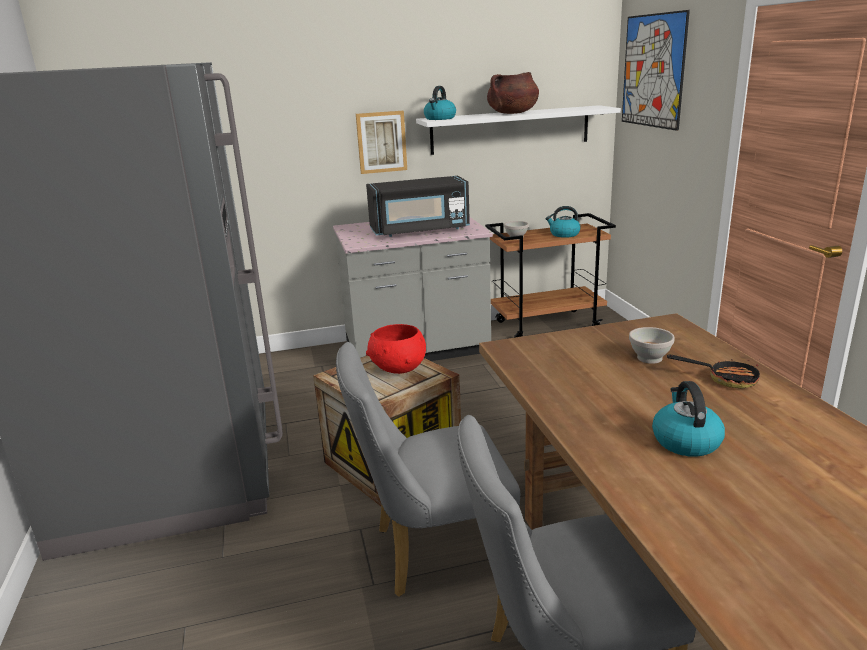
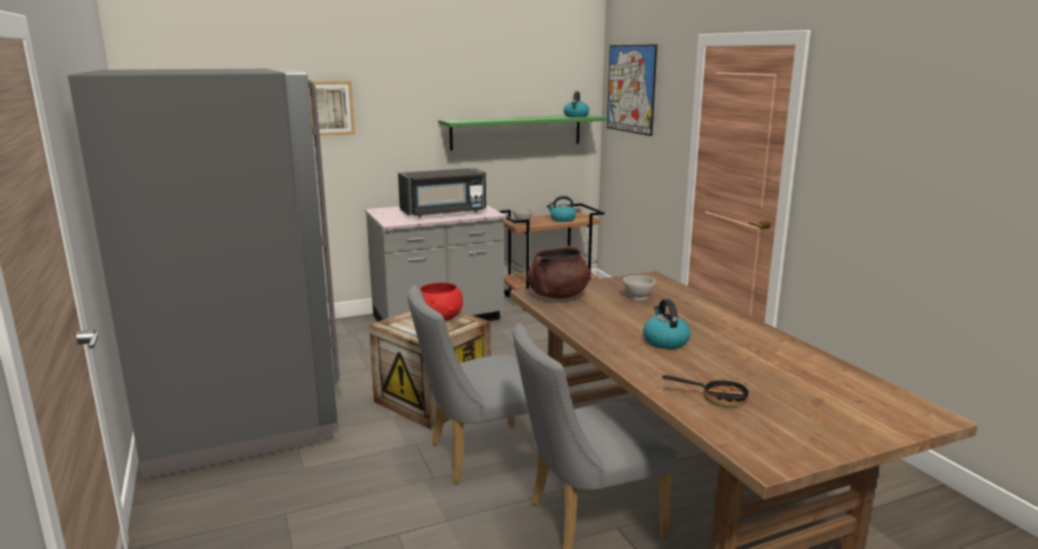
camera: 10 degrees left, 5 degrees down
(381, 142) = (408, 138): picture -> picture (331, 108)
(440, 118) = (459, 120): kettle -> kettle (576, 116)
(510, 130) = (516, 132): white shelf -> green shelf
(512, 113) = (519, 118): brown cooking pot -> brown cooking pot (558, 295)
(725, 379) = (691, 308): frying pan -> frying pan (717, 397)

